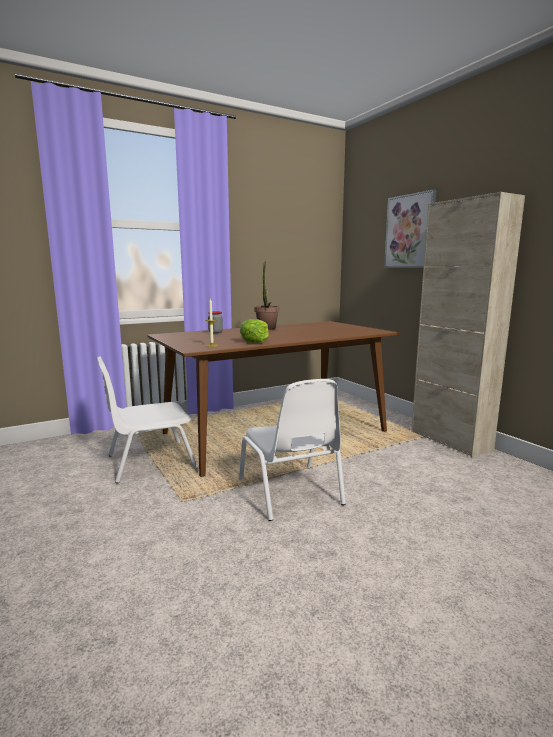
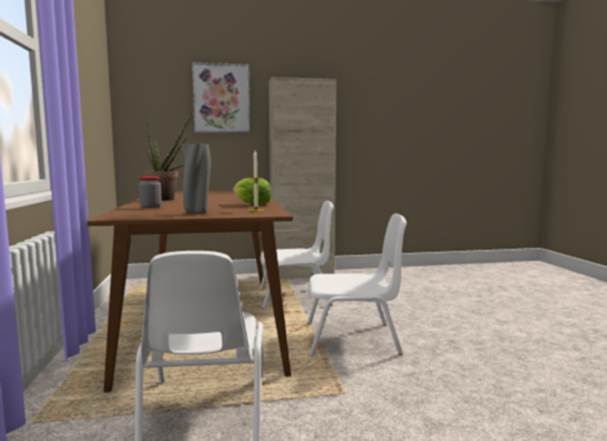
camera: 70 degrees left, 5 degrees down
(189, 340) = (197, 213): none -> grey vase
(372, 450) = (295, 297): none -> white chair

